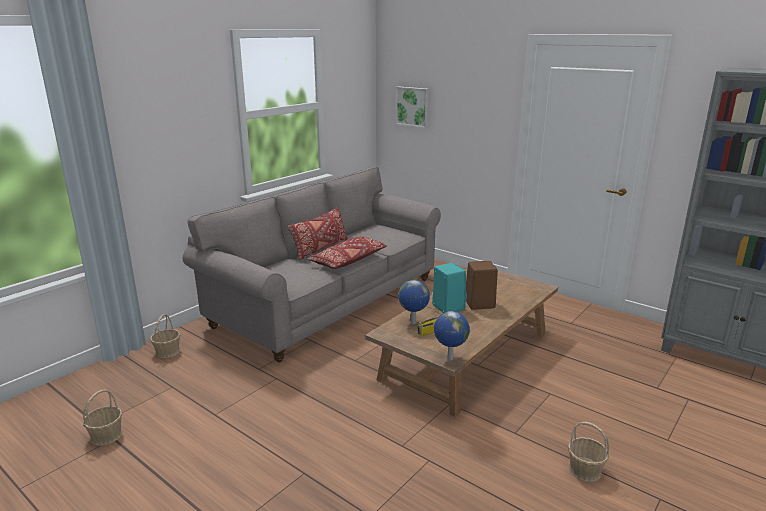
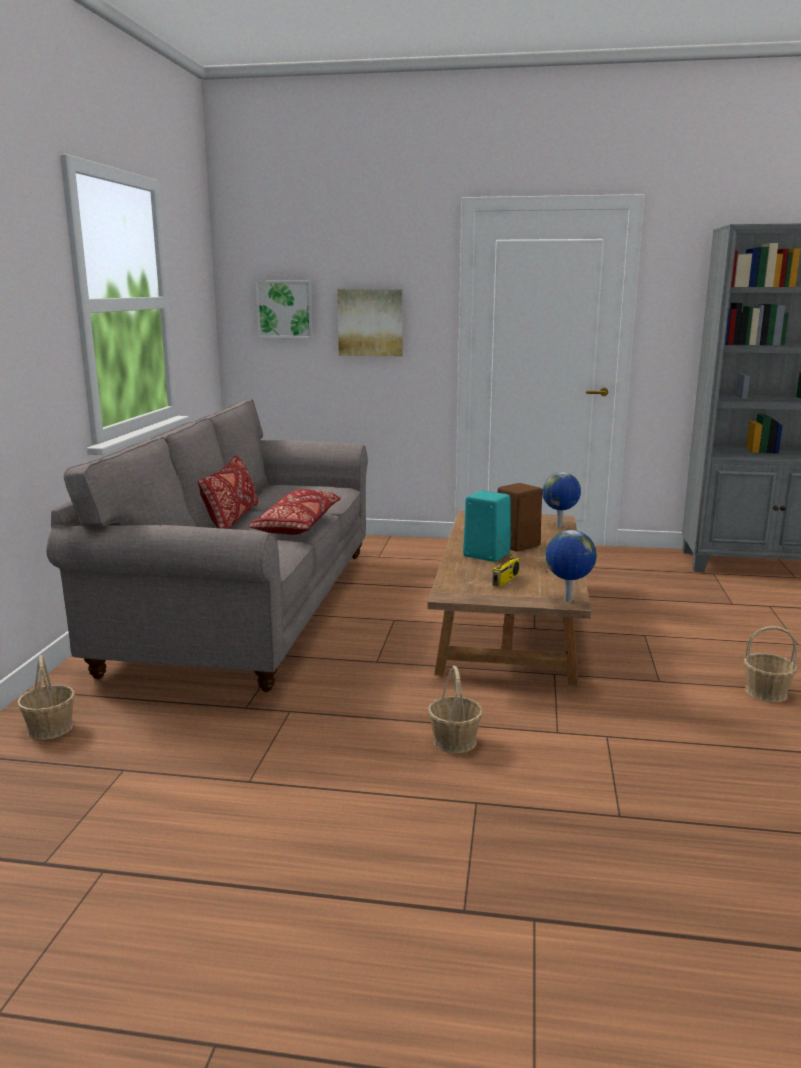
camera: 30 degrees left, 5 degrees down
(107, 435) = (85, 871): basket -> basket (454, 741)
(413, 323) = (469, 577): globe -> globe (559, 527)
(463, 120) = (370, 322): none -> picture

